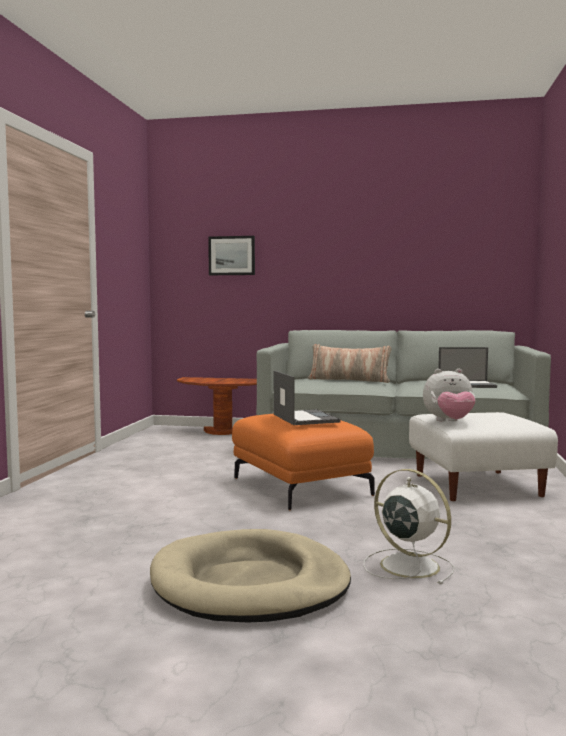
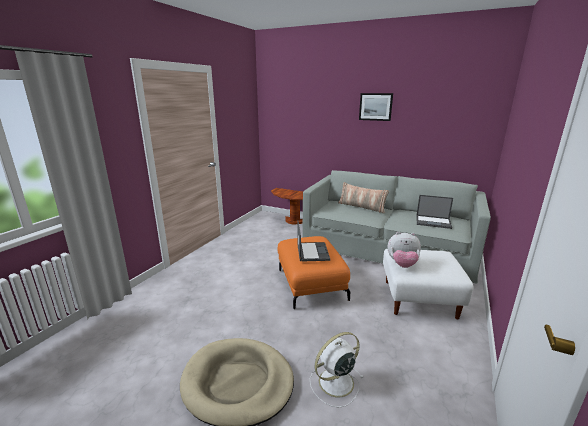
camera: 15 degrees right, 15 degrees up
(232, 255) = (303, 119): picture -> picture (375, 107)
(407, 565) = (334, 383): white fan -> white fan turned 90 degrees counterclockwise

